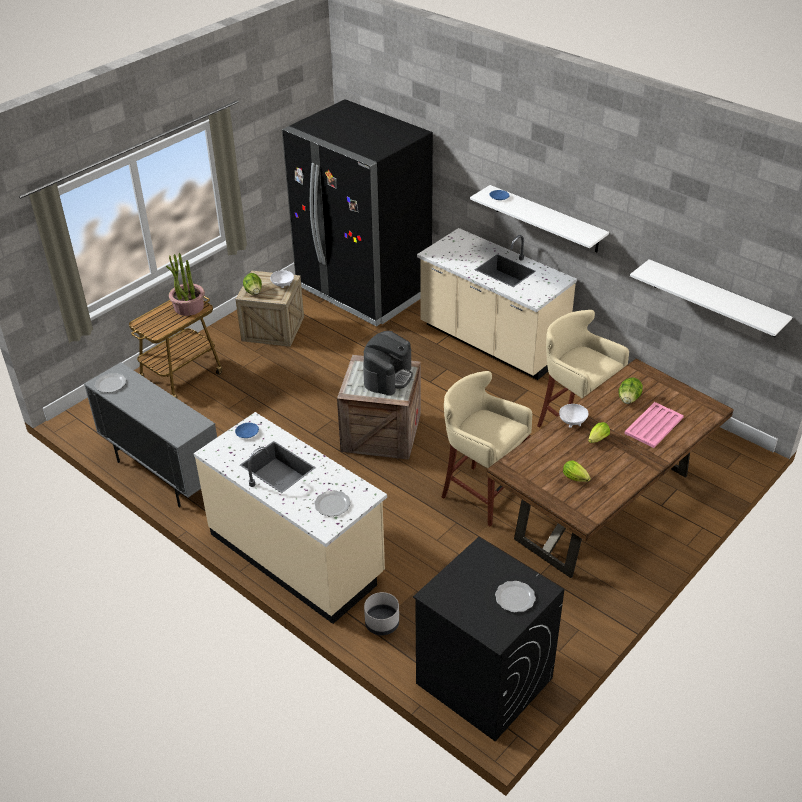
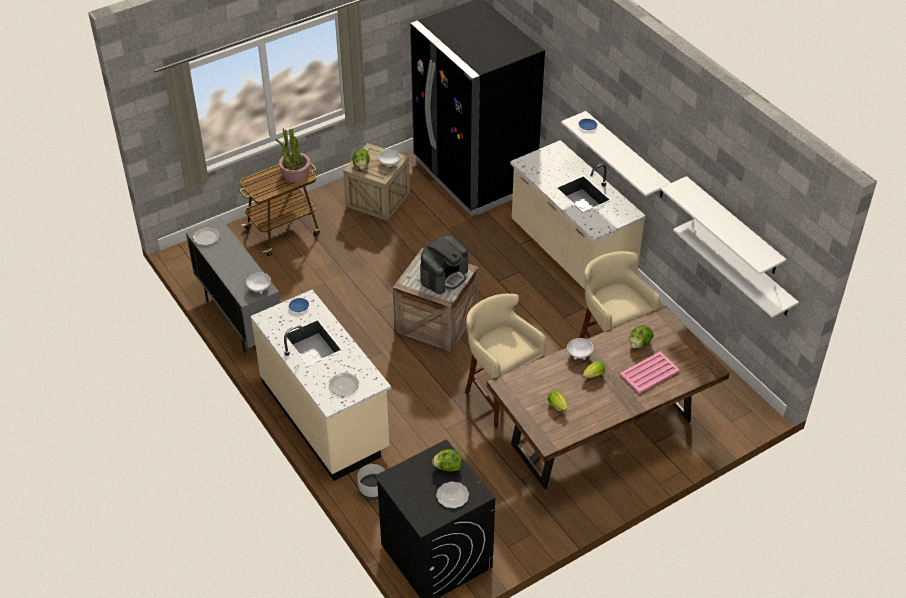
camera: 15 degrees right, 5 degrees up
(191, 424) = (259, 288): none -> white bowl
(495, 567) = (448, 467): none -> lettuce
(696, 256) = (732, 226): none -> white shelf

